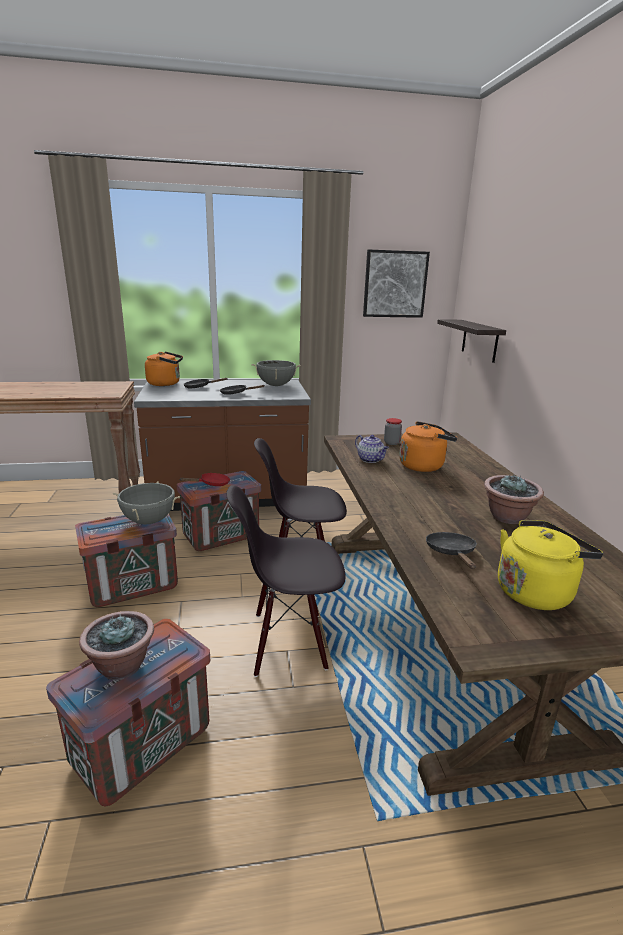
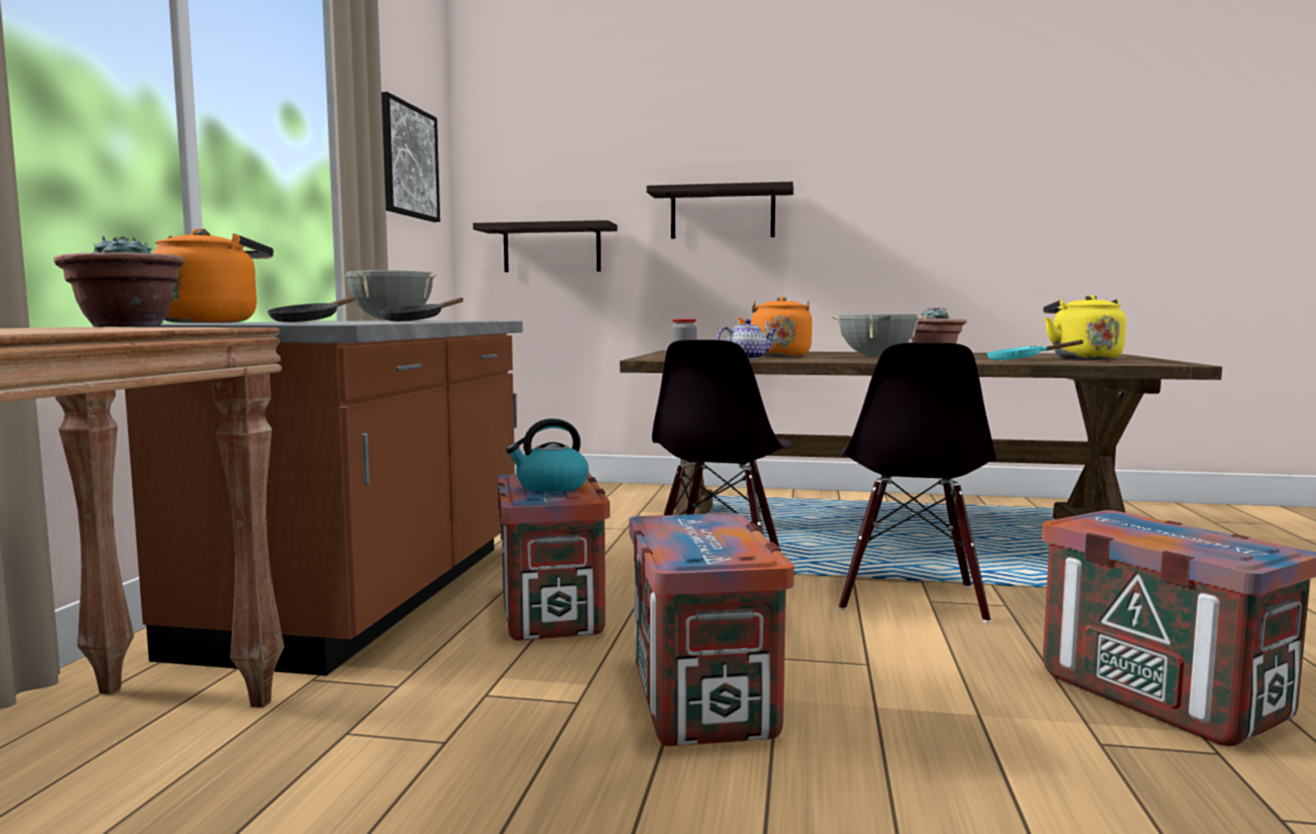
camera: 70 degrees left, 15 degrees down
(121, 666) = (1179, 536): potted plant -> potted plant (125, 326)
(149, 521) = (698, 520): grey cooking pot -> grey cooking pot (876, 357)
(212, 484) = (551, 486): red frying pan -> kettle
(451, 553) = (1020, 360): black frying pan -> turquoise frying pan
(556, 334) = (722, 213): none -> shelf

